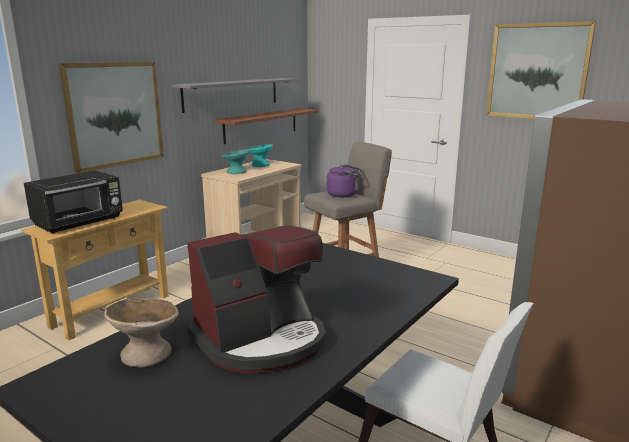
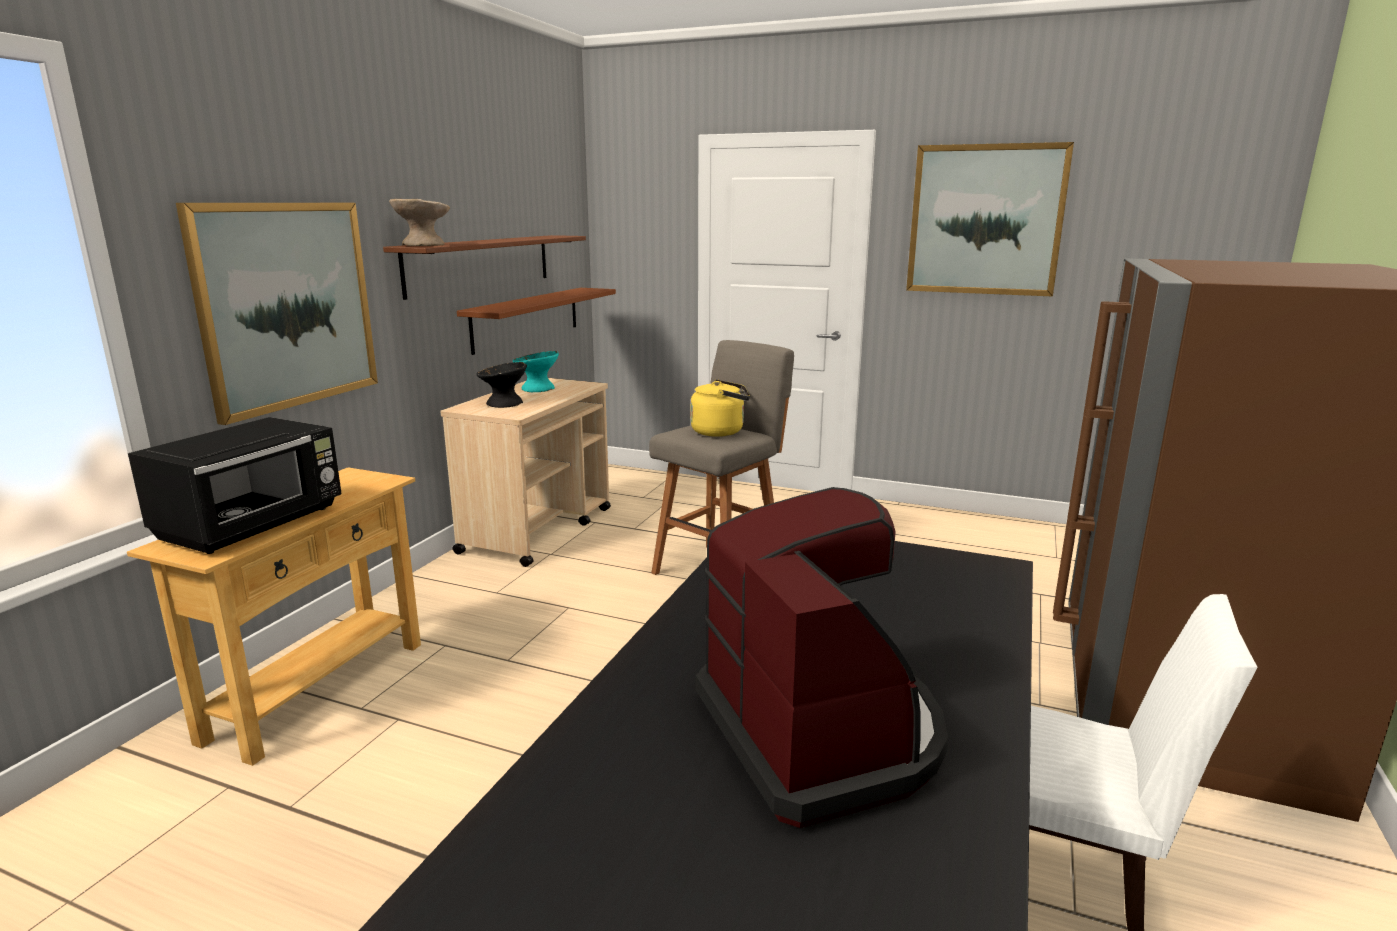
camera: 15 degrees left, 0 degrees up
(146, 354) = (620, 803): beige bowl -> beige bowl (423, 245)
(232, 94) = (481, 264): grey shelf -> brown shelf
(236, 172) = (505, 403): turquoise bowl -> black bowl
(261, 340) = (821, 732): coffee machine -> coffee machine turned 60 degrees counterclockwise
(344, 195) = (720, 431): purple kettle -> yellow kettle

